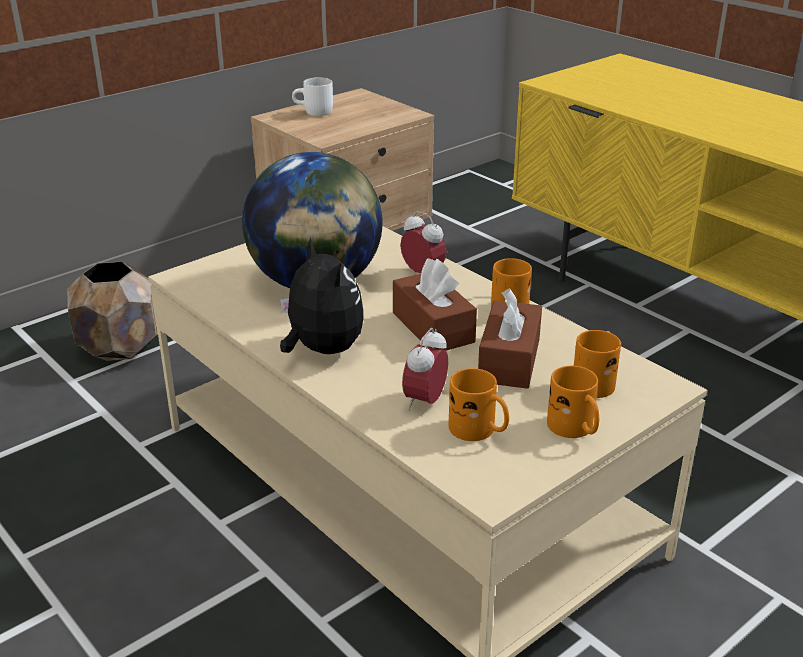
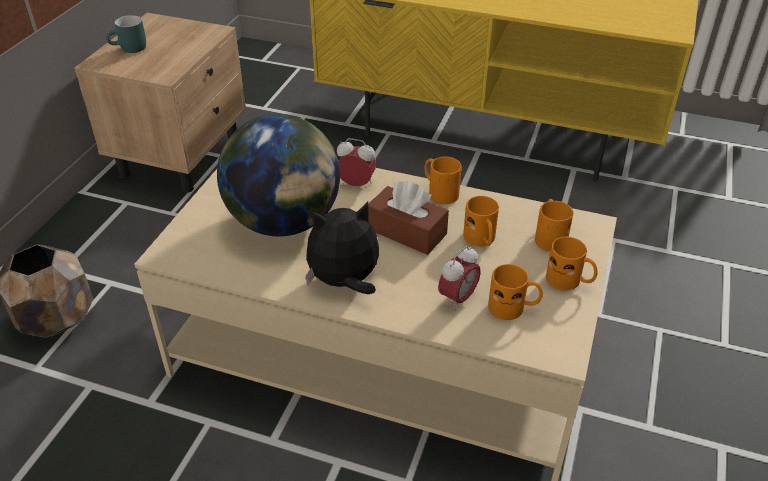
camera: 30 degrees left, 10 degrees up
(314, 113) = (130, 49): white mug -> turquoise mug
(321, 350) = (345, 282): plush toy -> plush toy turned 45 degrees counterclockwise
(425, 401) = (457, 298): alarm clock -> alarm clock turned 135 degrees counterclockwise
(509, 360) = (481, 240): brown tissue box -> orange mug

